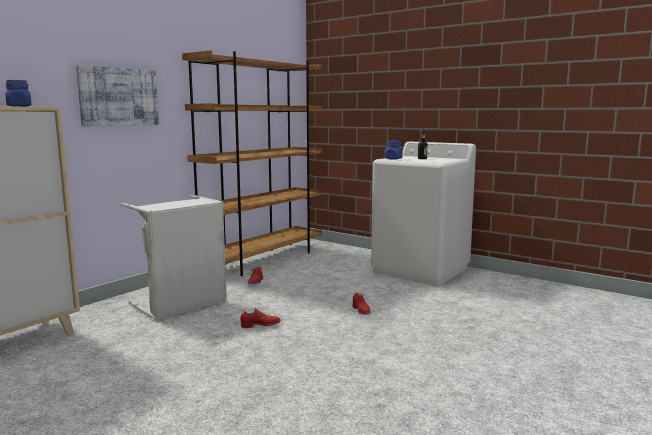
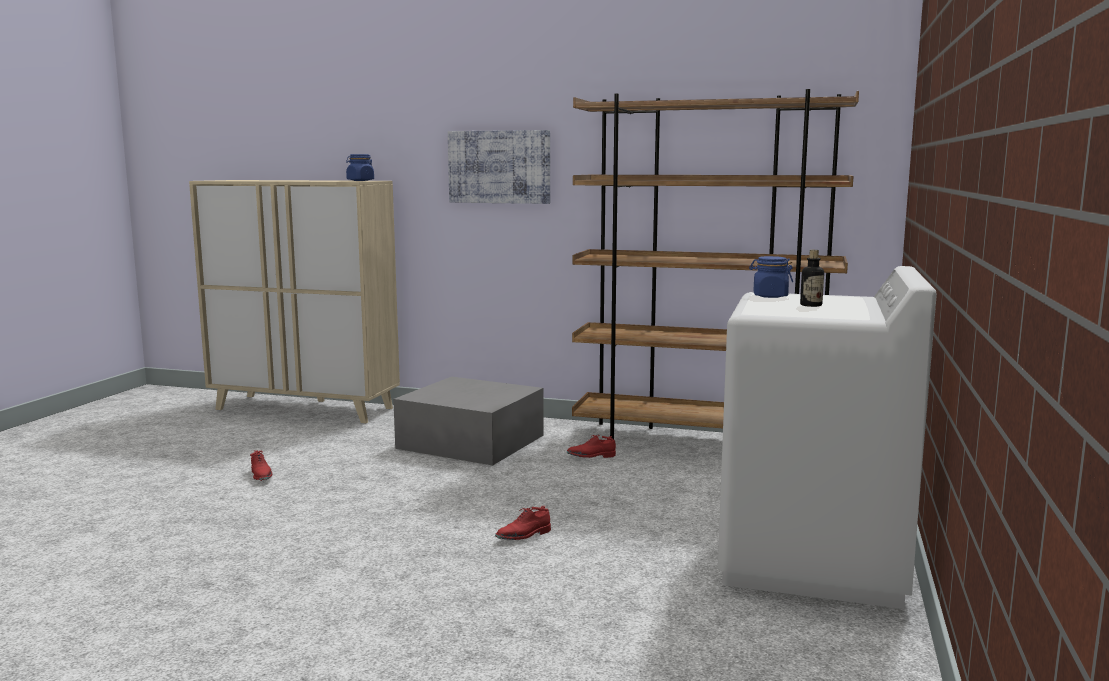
camera: 70 degrees right, 0 degrees up
(182, 305) = (471, 441): grey laundry basket -> grey storage box
(260, 325) = (428, 487): red shoe -> red shoe (261, 476)

